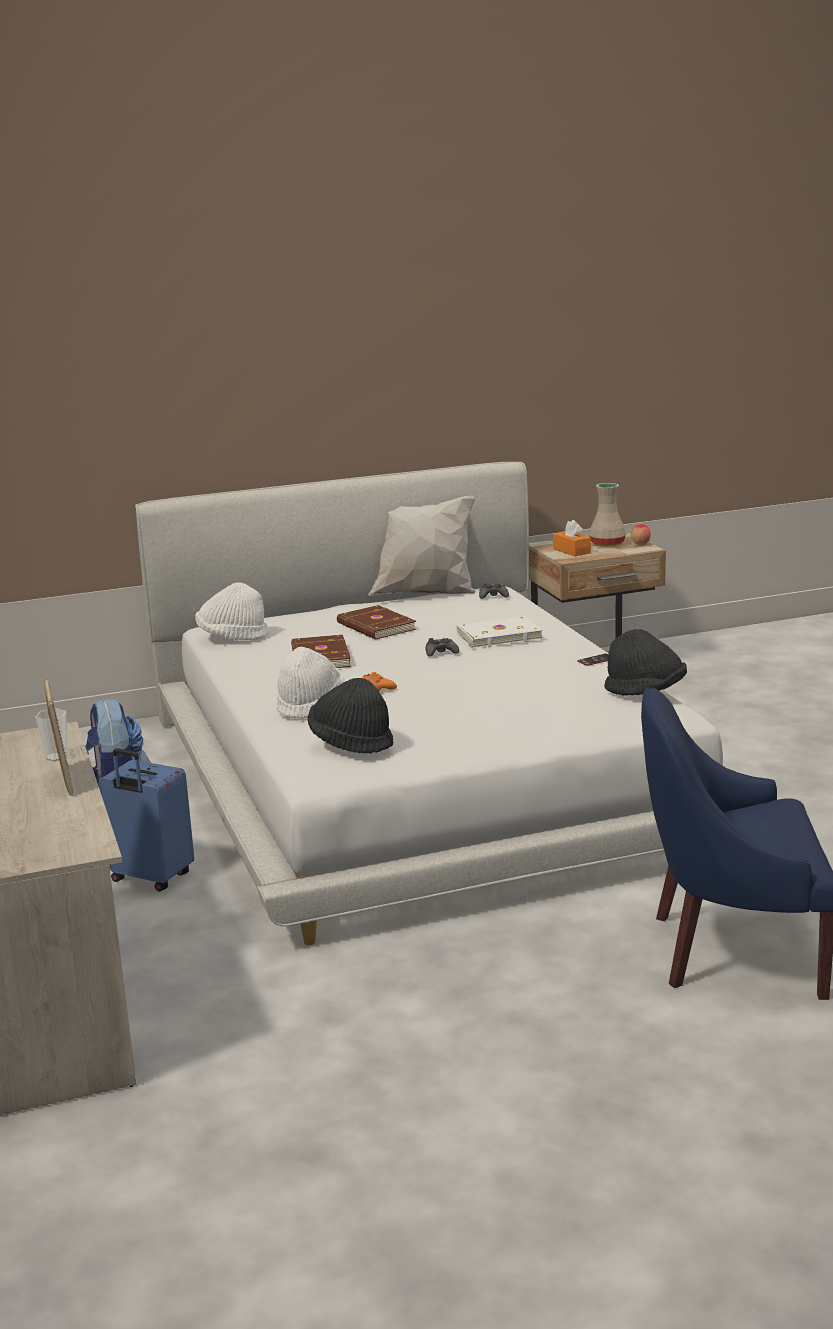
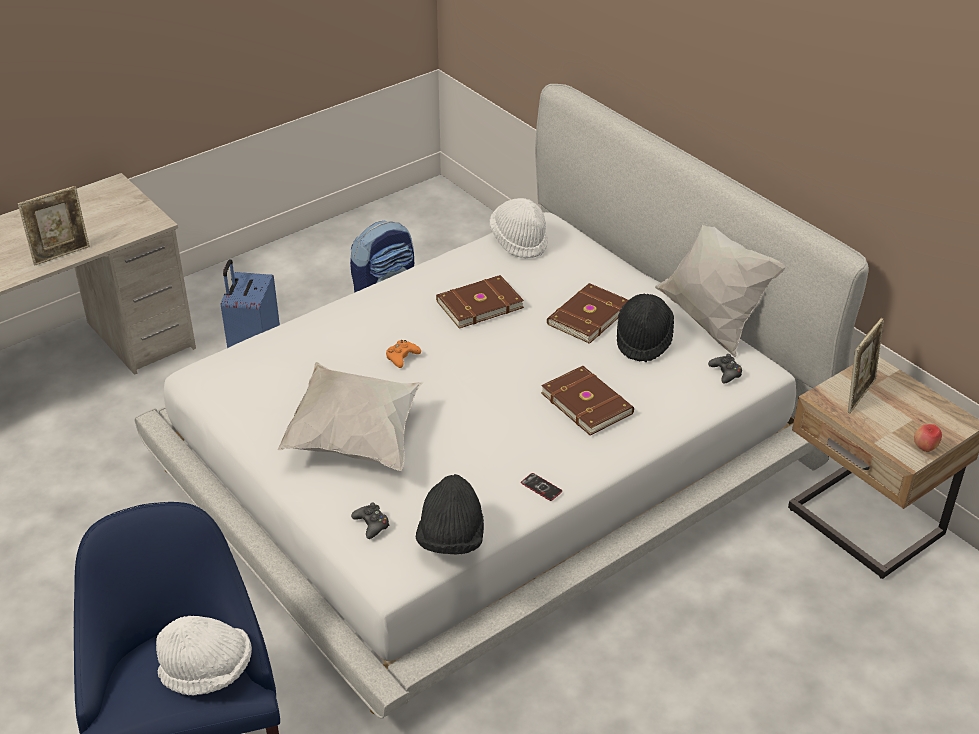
camera: 70 degrees right, 20 degrees up
(56, 757) = (105, 237): cup -> none
(310, 705) = (354, 330): white hat -> white hat (208, 671)
(351, 742) = (262, 373): black hat -> black hat (643, 340)
(441, 653) = (523, 375): black game controller -> black game controller (371, 524)
(482, 717) = (355, 438): none -> white pillow
(498, 636) = (587, 402): white book -> brown book
(571, 551) = (859, 394): orange tissue box -> picture frame
(606, 544) = (907, 418): beige vase -> none

